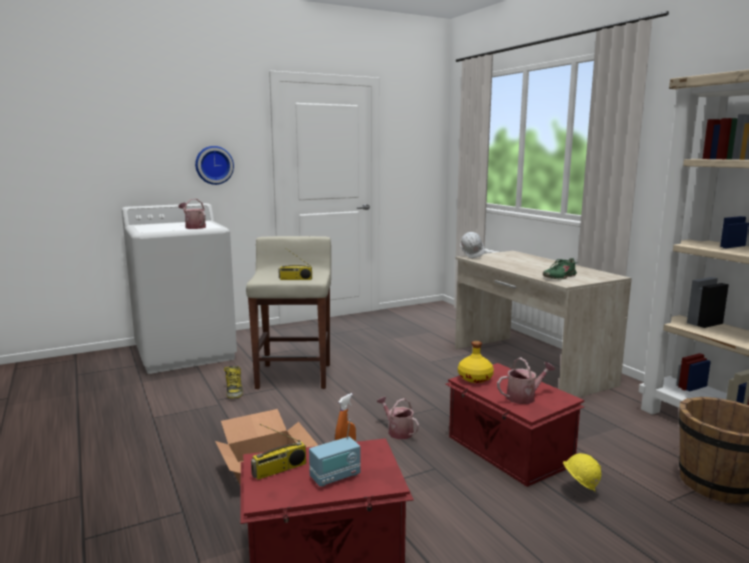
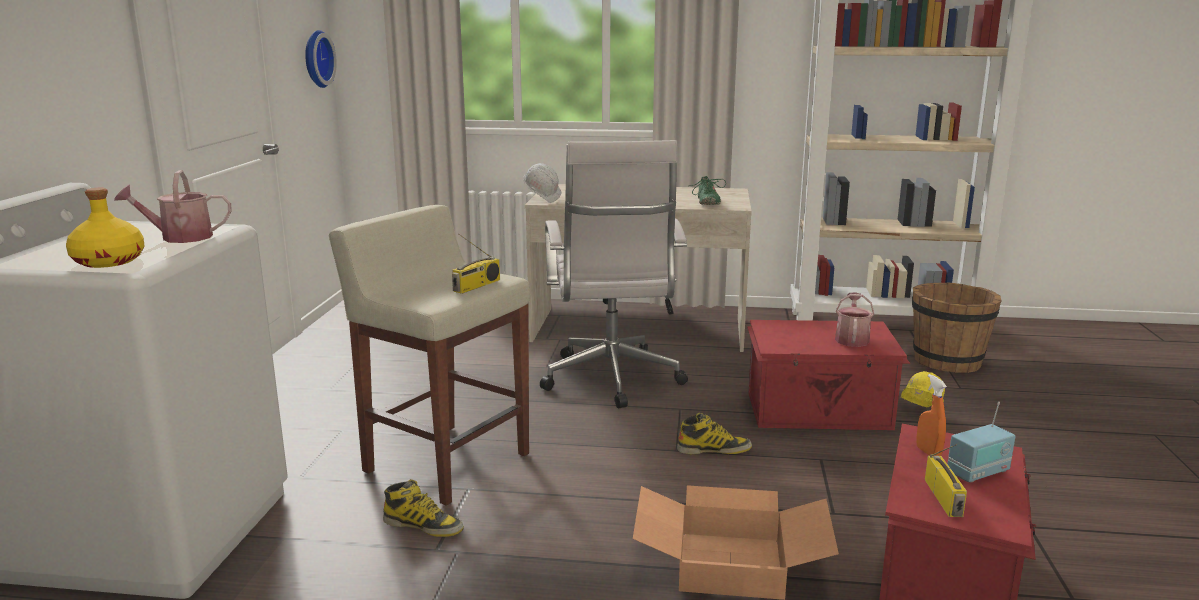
camera: 55 degrees left, 5 degrees up
(214, 165) = (51, 88): wall clock -> wall clock (315, 59)
(335, 477) = (978, 472): radio -> radio turned 60 degrees clockwise
(398, 431) = (714, 449): watering can -> boot
(442, 381) = (612, 381): none -> white office chair
(475, 378) = (779, 341): yellow bottle -> yellow bottle (109, 261)

